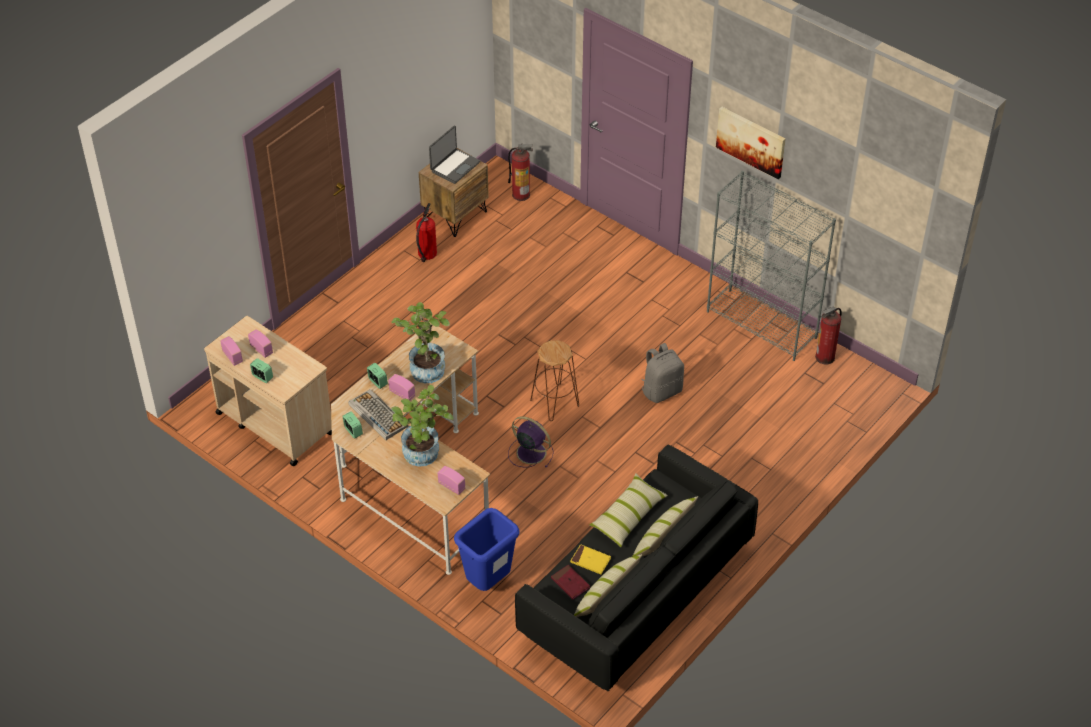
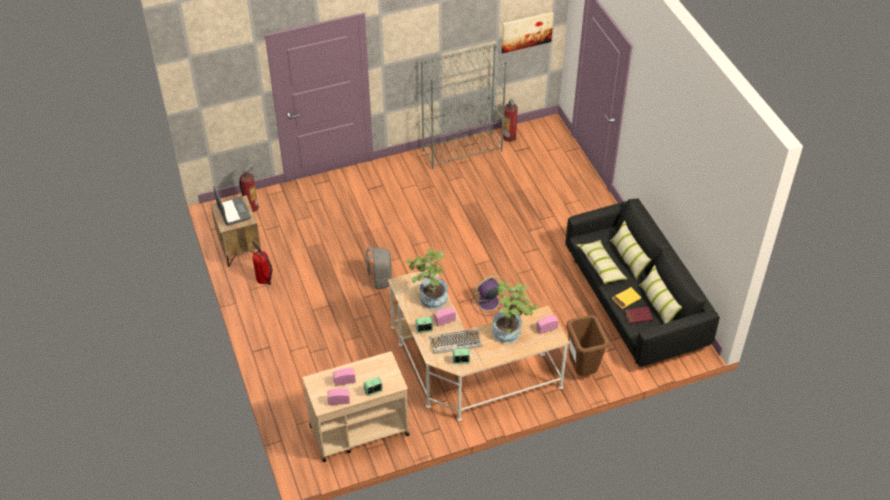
camera: 60 degrees left, 0 degrees up
(488, 582) = (582, 370): blue trash can -> brown trash can
(555, 403) = (454, 272): brown stool -> none
(661, 390) = (482, 218): grey backpack -> grey backpack (379, 279)
(751, 141) = (420, 37): picture -> picture (526, 31)

